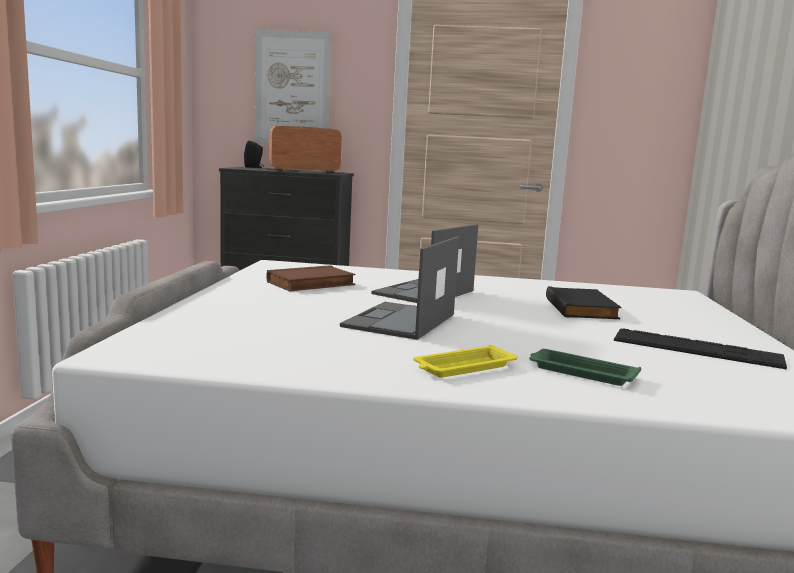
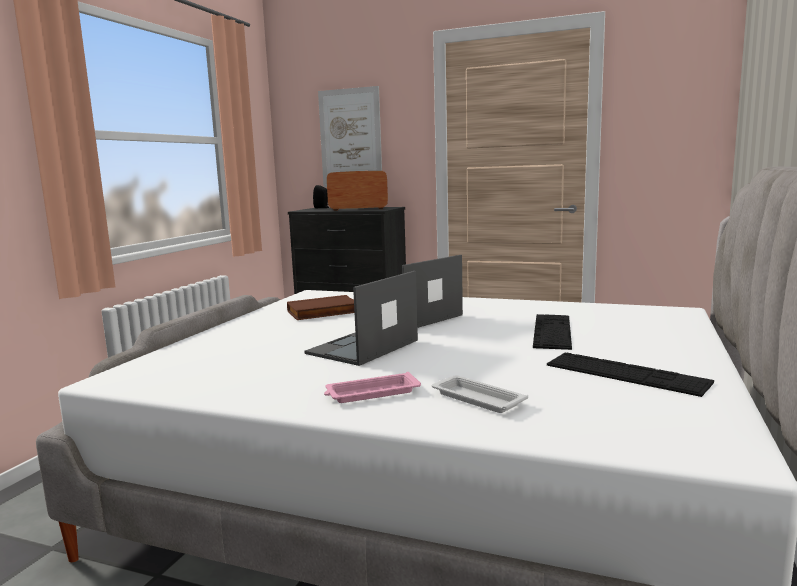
camera: 15 degrees right, 0 degrees up
(463, 367) = (371, 393): yellow tray -> pink tray
(580, 372) = (476, 399): green tray -> white tray
(582, 308) = (552, 331): black book -> keyboard

